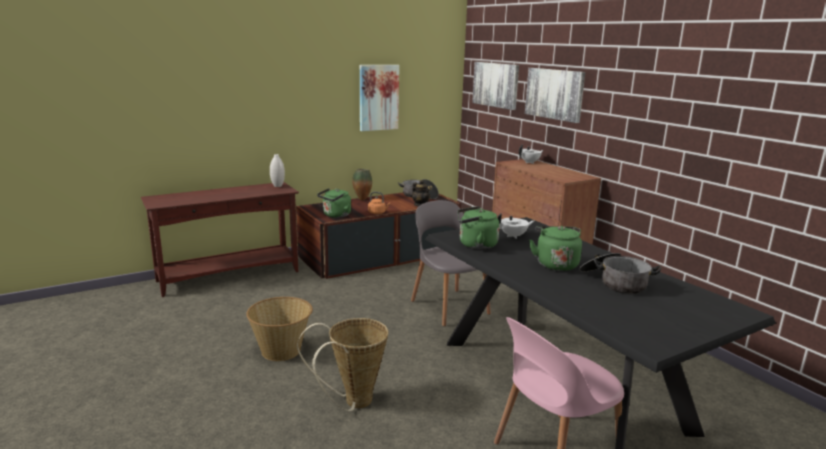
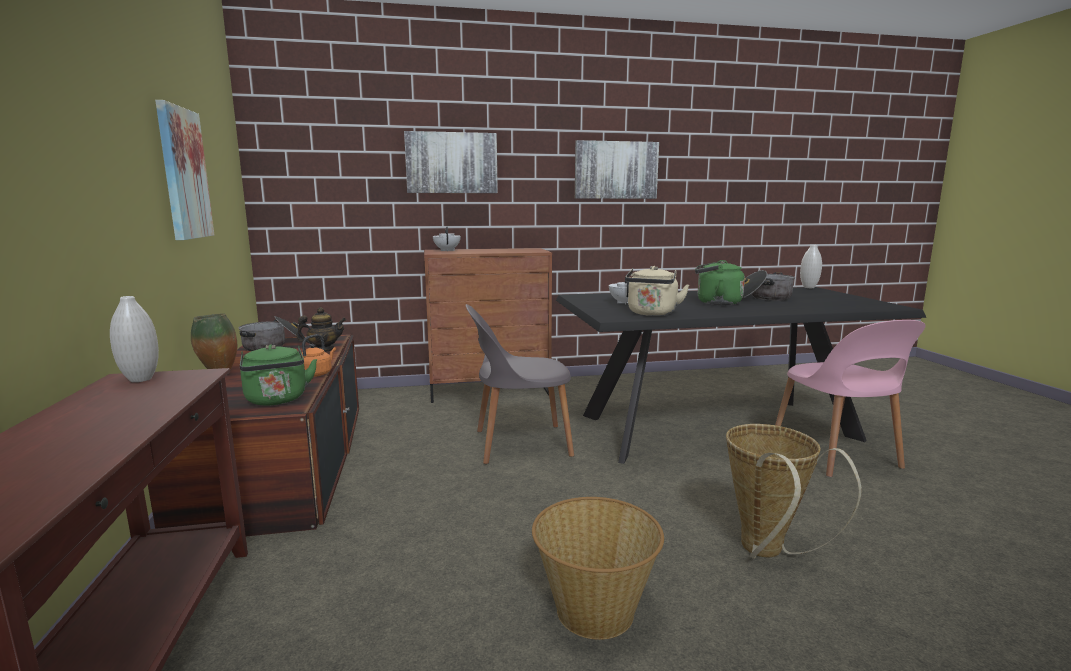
camera: 70 degrees left, 5 degrees down
(475, 245) = (652, 313): green kettle -> beige kettle
(496, 85) = (331, 159): picture -> picture (616, 170)
(751, 311) = (808, 287): none -> white vase

